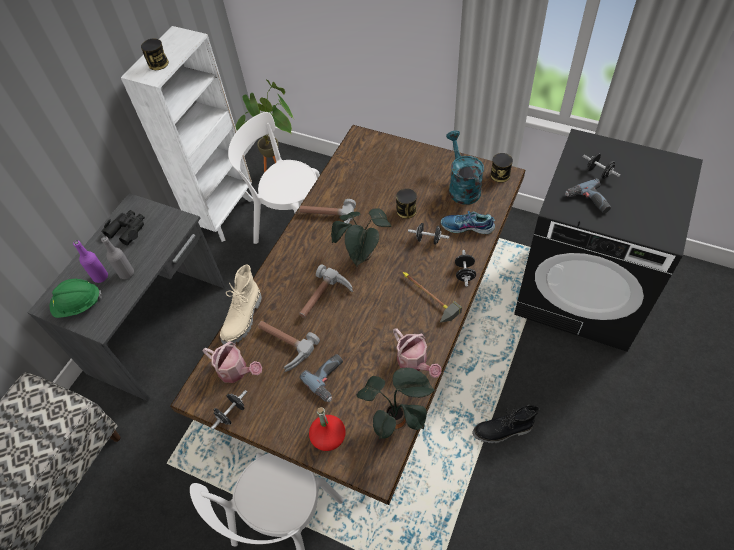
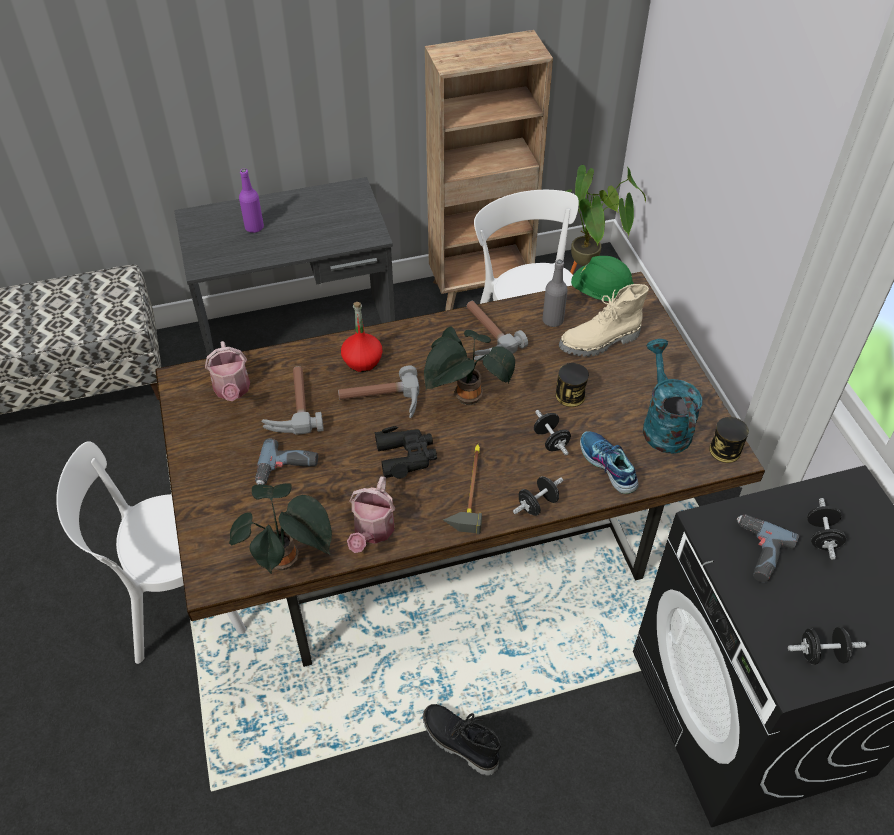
camera: 45 degrees right, 5 degrees down
(78, 305) = (211, 236): green hard hat -> green hard hat (601, 293)
(126, 273) = (275, 241): grey bottle -> grey bottle (552, 320)
(127, 229) = (324, 206): black binoculars -> black binoculars (406, 456)
(158, 64) = (471, 55): can -> none
(225, 214) = (481, 289): white bookcase -> brown bookcase
(231, 413) = (183, 418): black dumbbell -> black dumbbell (821, 654)
(243, 319) = (296, 355): beige boot -> beige boot (600, 343)
(328, 437) = (219, 513): red bottle -> red bottle (362, 361)
(462, 187) = (663, 424): turquoise watering can -> turquoise watering can turned 45 degrees counterclockwise

